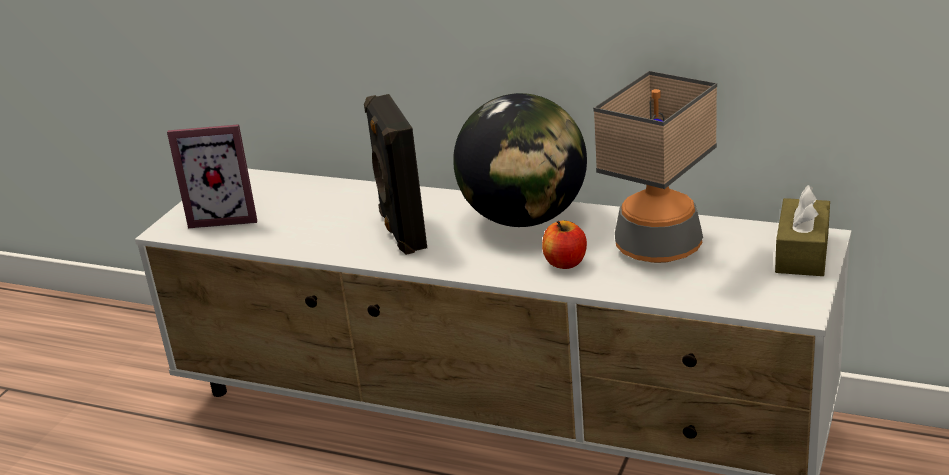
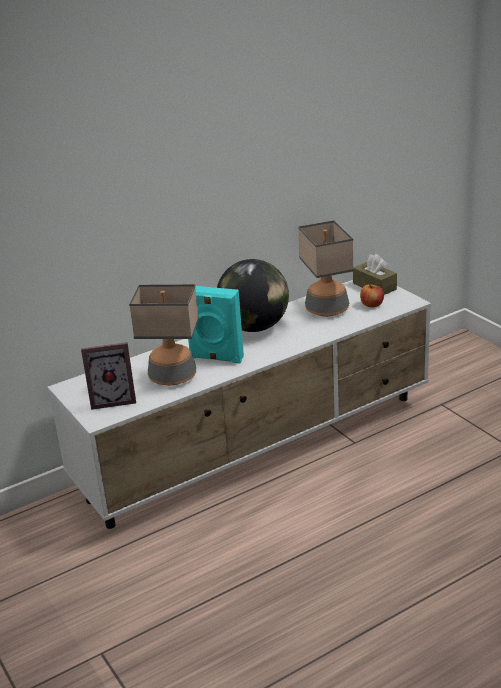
camera: 55 degrees left, 0 degrees up
(226, 216) = (113, 399): picture frame -> picture frame turned 45 degrees clockwise
(319, 226) = (173, 377): none -> table lamp
(401, 231) = (216, 358): black speaker -> turquoise speaker
(565, 262) = (307, 331): apple -> apple (372, 305)

